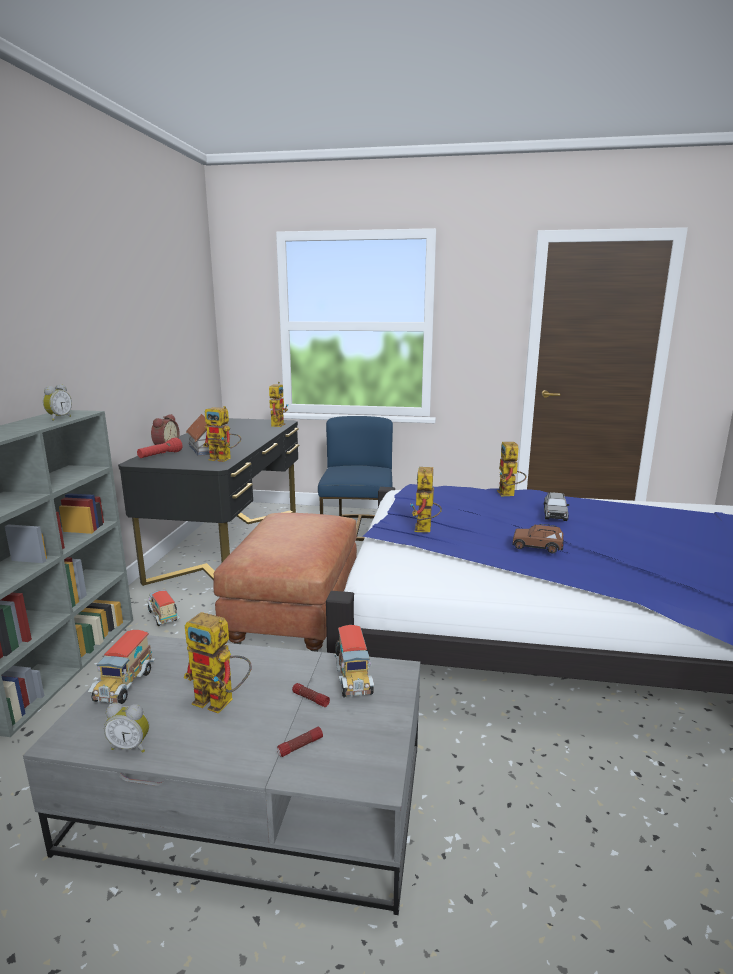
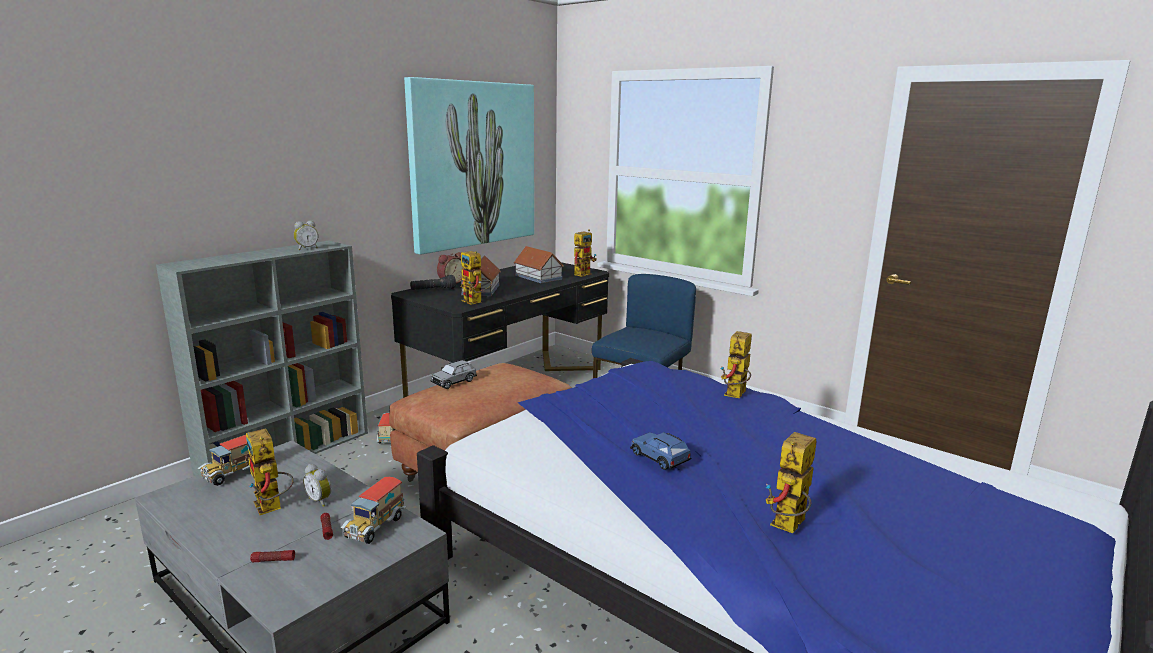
camera: 30 degrees right, 0 degrees up
(131, 746) = (187, 516): alarm clock -> alarm clock (320, 500)
(160, 456) = (433, 290): red flashlight -> black flashlight
(163, 323) = (472, 164): none -> picture
(243, 432) = (538, 277): none -> toy house
(425, 530) = (578, 411): toy robot -> toy robot (788, 527)
(537, 547) = (659, 458): brown toy car -> blue toy car
(555, 514) = (745, 430): grey toy car -> grey toy car (454, 382)

